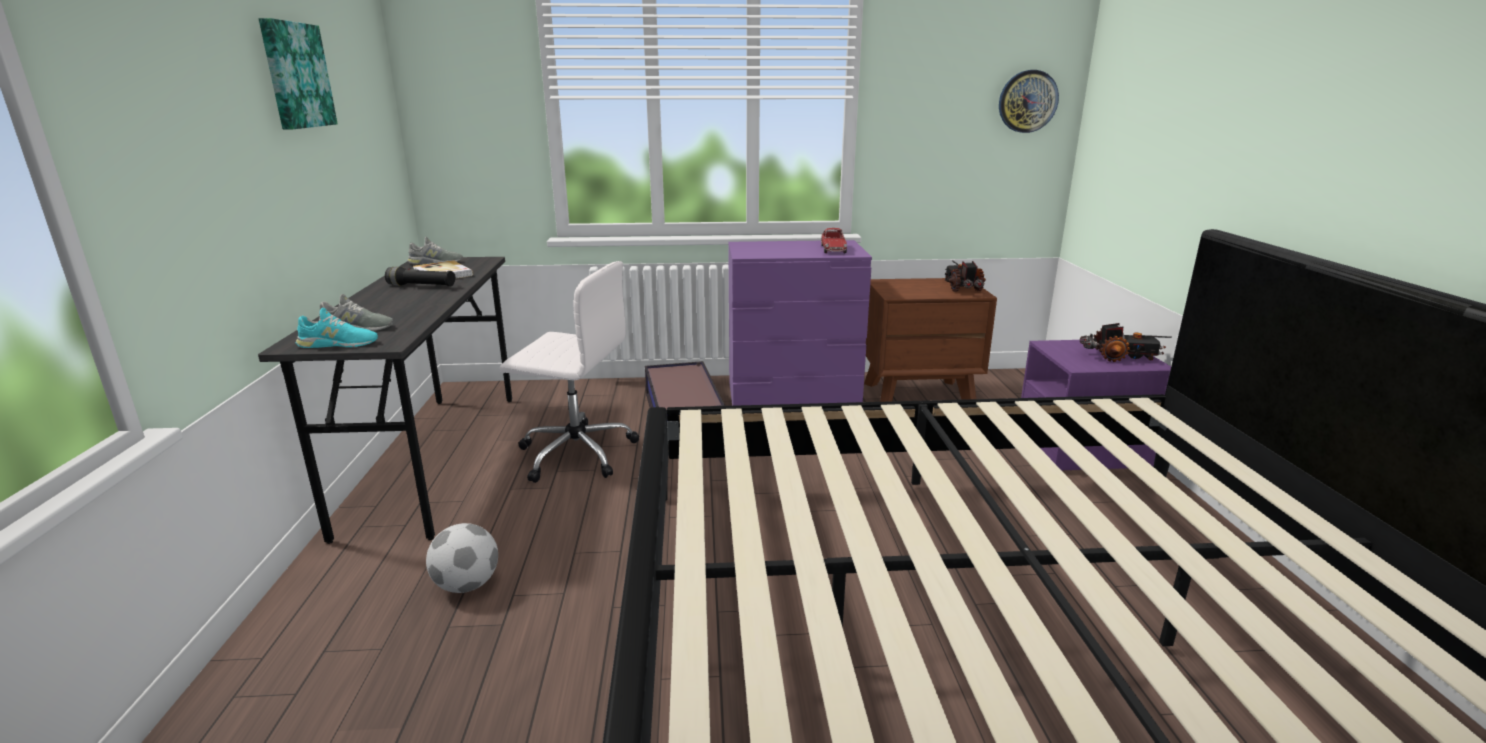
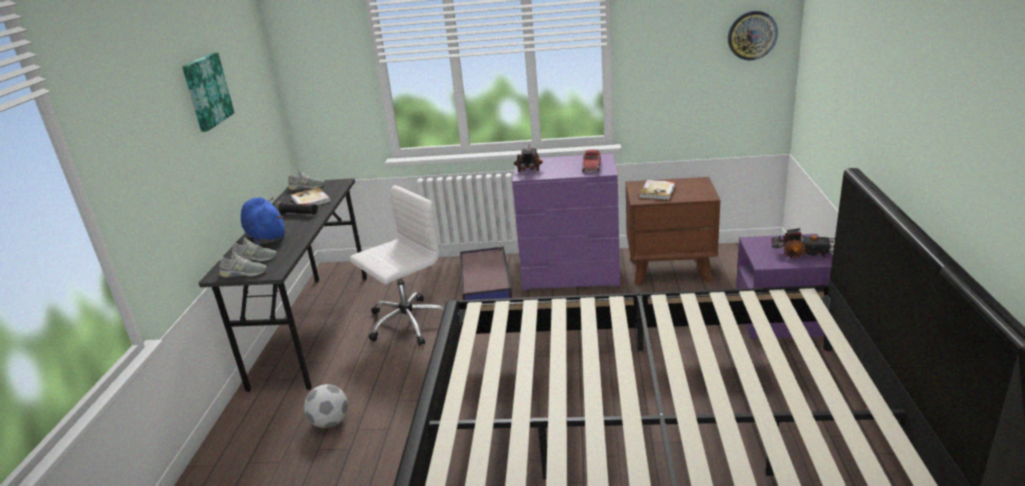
camera: 10 degrees right, 5 degrees up
(338, 344) = (244, 273): turquoise shoe -> grey shoe
(375, 306) = (266, 236): none -> blue plush toy
(575, 453) = (406, 323): white office chair -> white office chair turned 60 degrees counterclockwise
(913, 288) = (658, 191): none -> book
(962, 288) = (697, 190): toy truck -> toy truck (529, 168)

